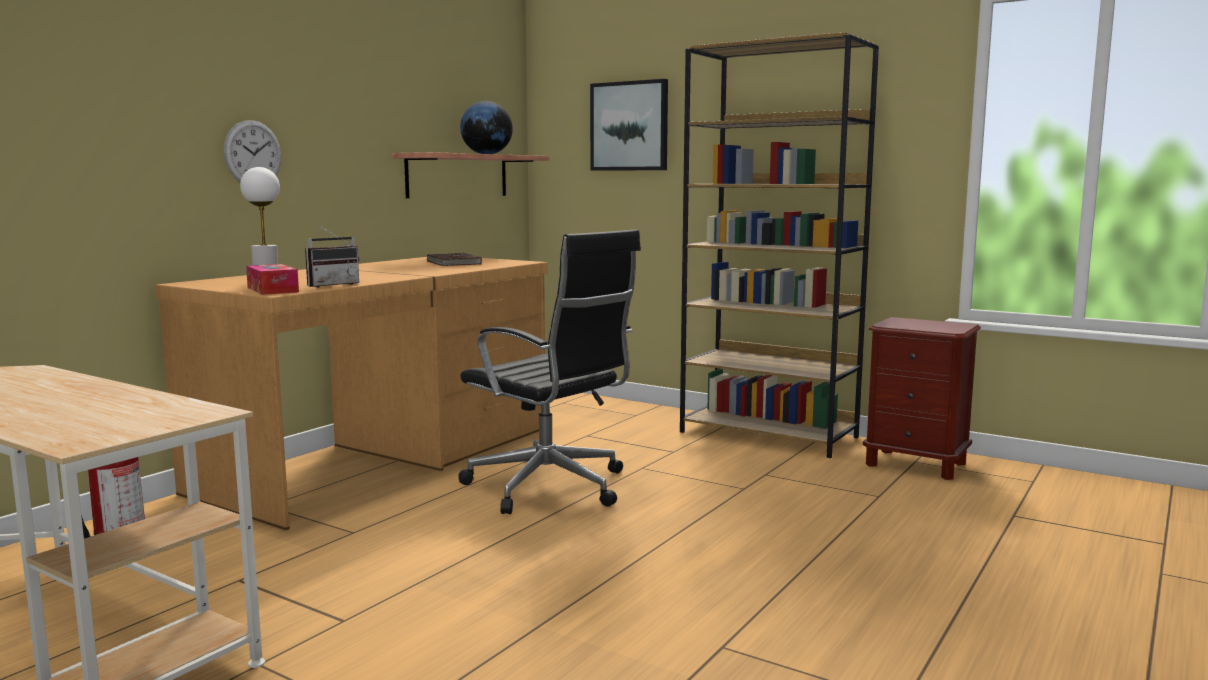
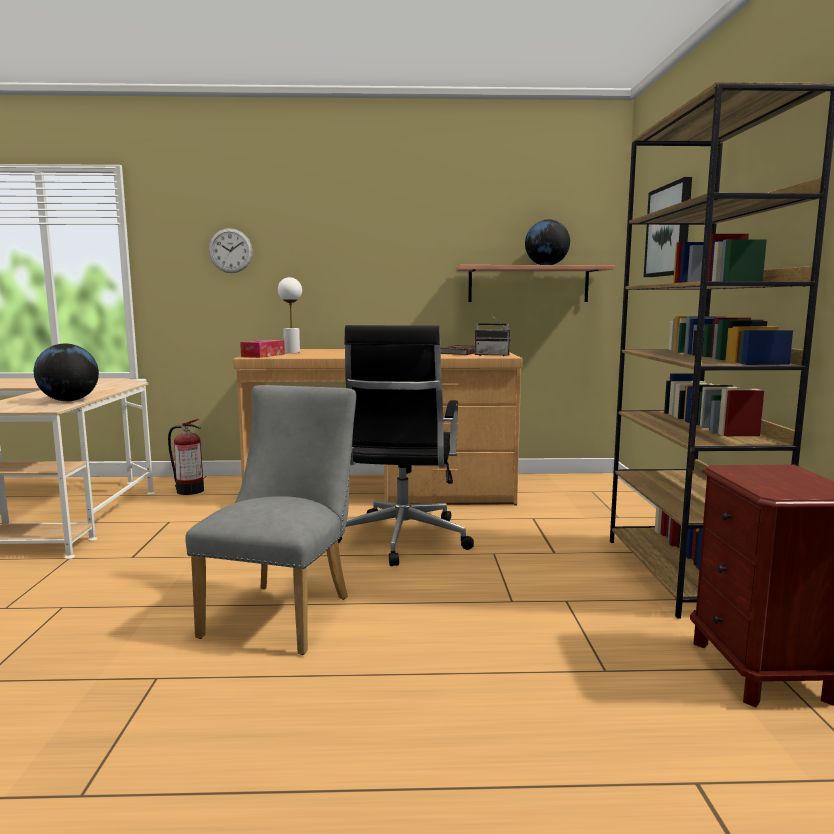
camera: 55 degrees right, 0 degrees up
(142, 402) = (69, 400): none -> globe
(252, 153) = (333, 270): wall clock -> wall clock (230, 250)
(331, 285) = (300, 356): radio -> radio (492, 355)
(649, 567) = (284, 612): none -> grey chair

